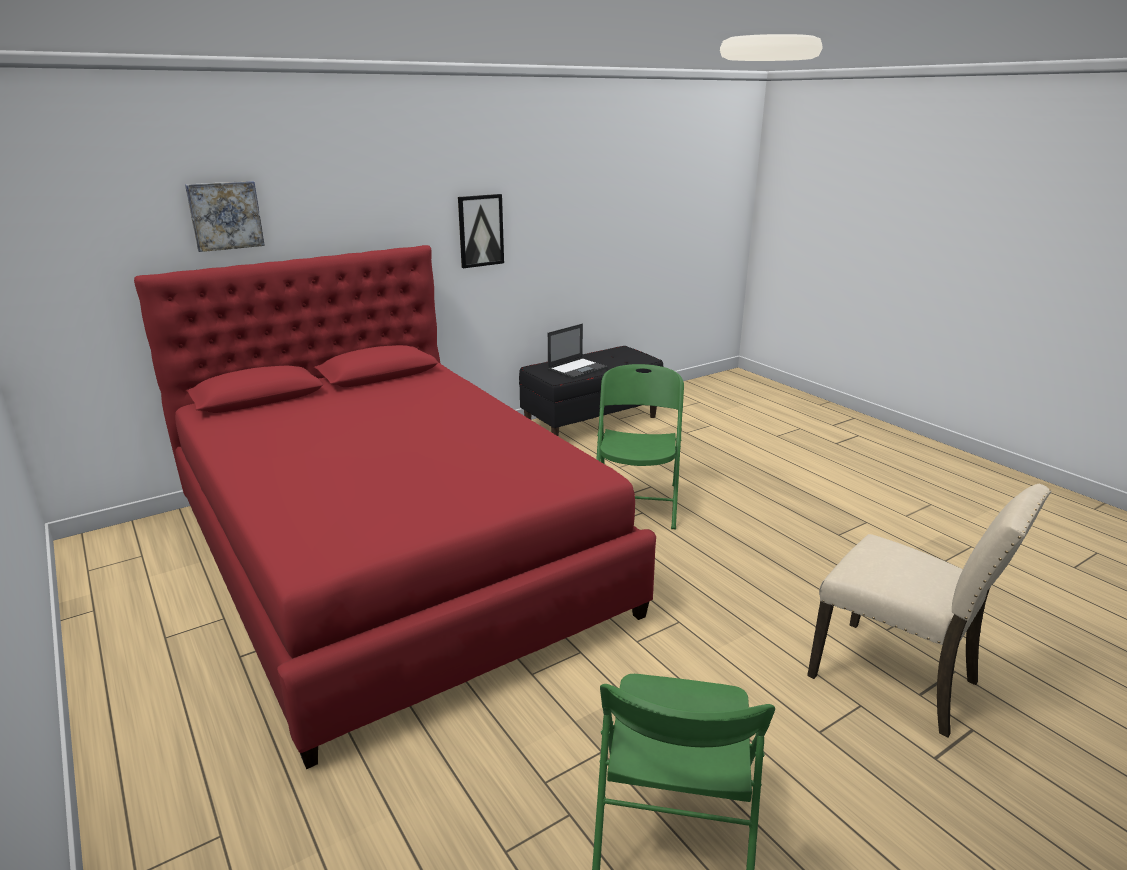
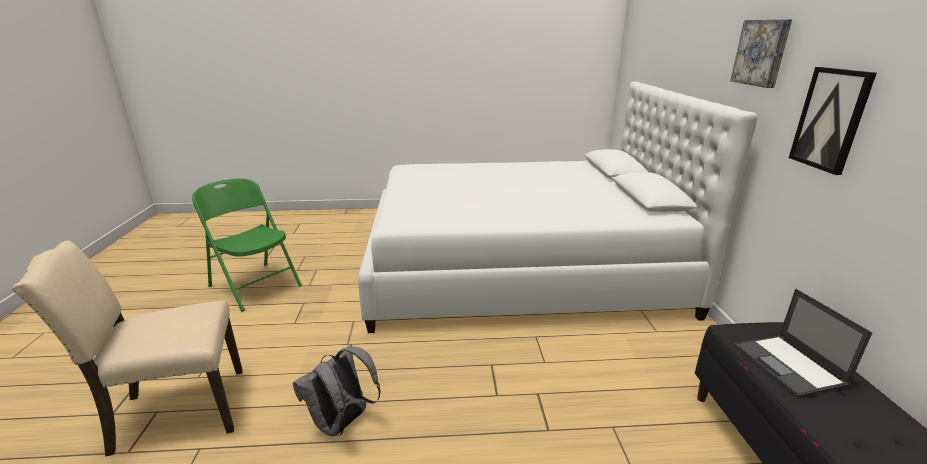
camera: 120 degrees right, 0 degrees up
(225, 215) = (678, 53): picture -> picture (762, 53)
(393, 556) = (519, 269): red bed -> white bed
(636, 503) = (517, 399): green chair -> none
(762, 569) = (342, 423): none -> grey backpack

